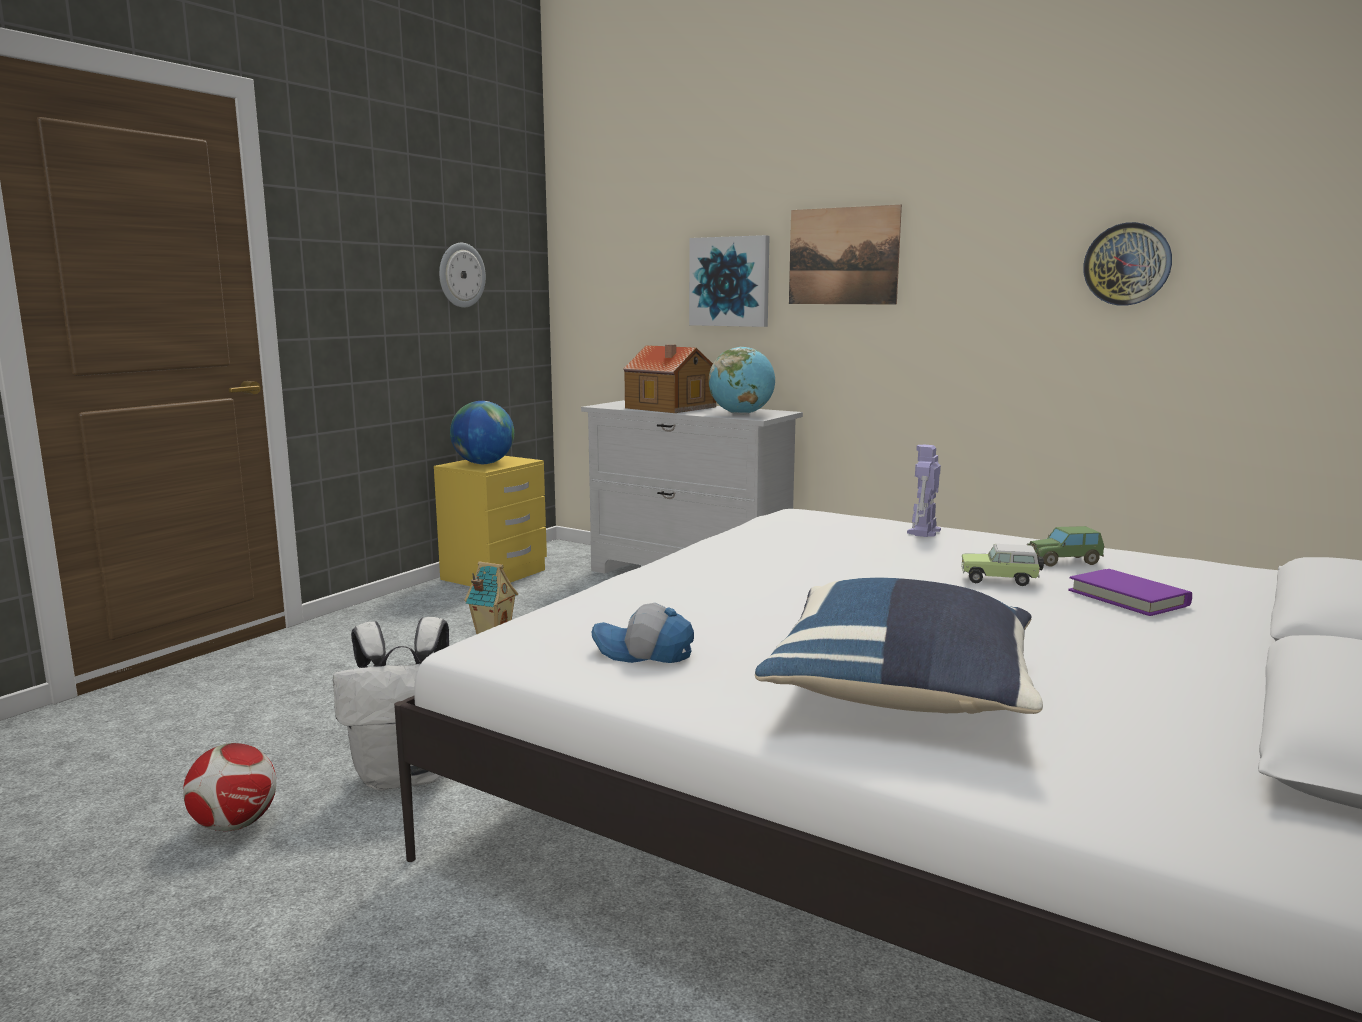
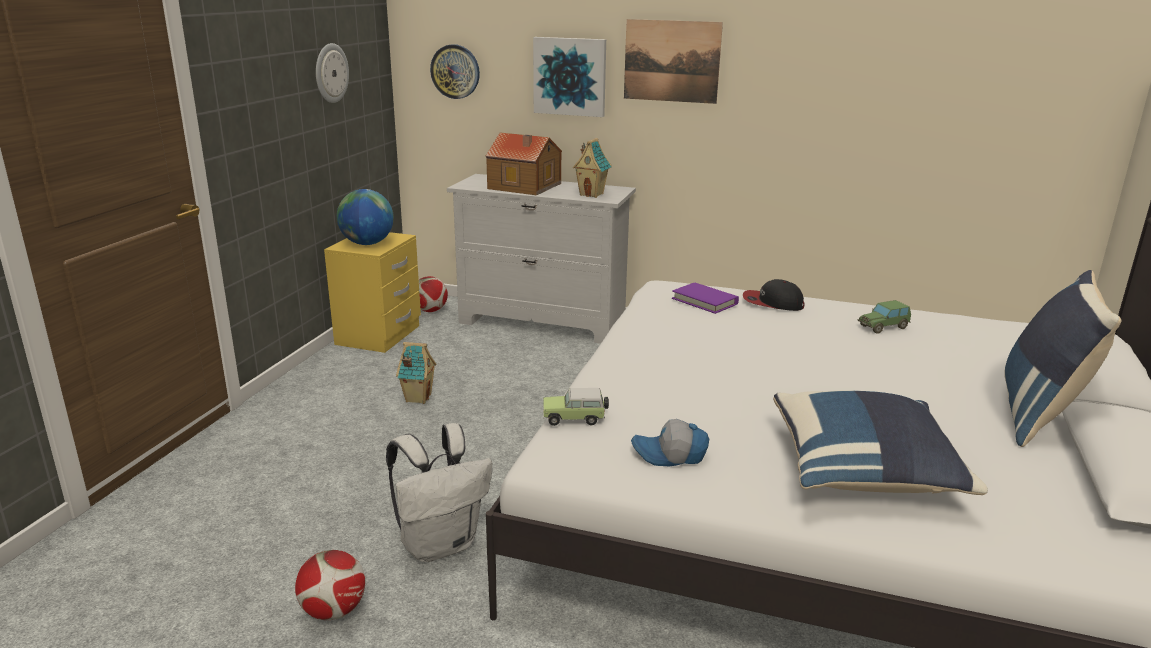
camera: 15 degrees left, 10 degrees up
(568, 558) = (430, 310): none -> football
(741, 414) = (592, 194): globe -> toy house
(923, 532) = (772, 303): toy robot -> cap
(1001, 580) = (856, 352): toy car -> toy car (575, 419)
(1127, 264) = (898, 82): wall clock -> wall clock (455, 71)
(1128, 598) = (944, 361): purple book -> purple book (704, 301)
(1243, 662) = (1040, 416): none -> blue pillow

